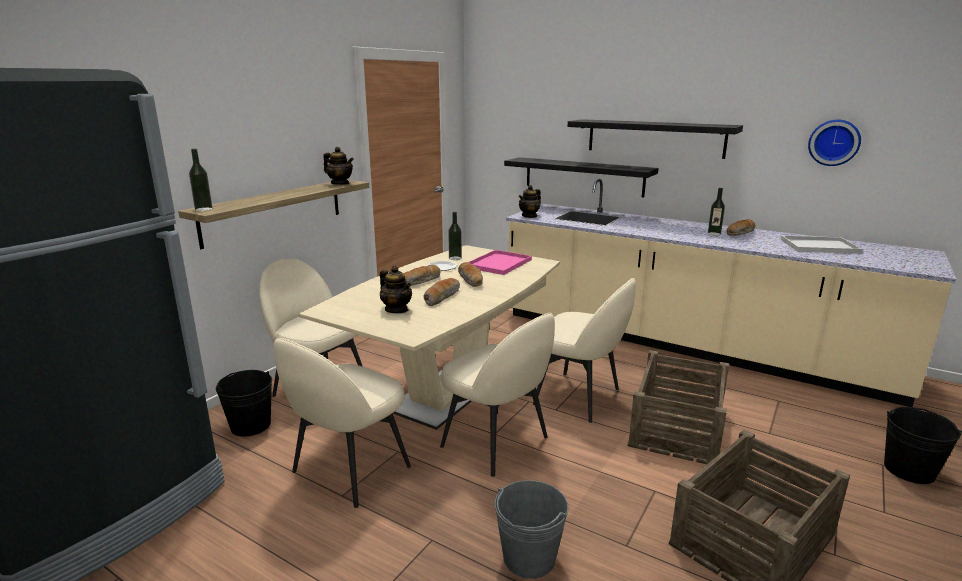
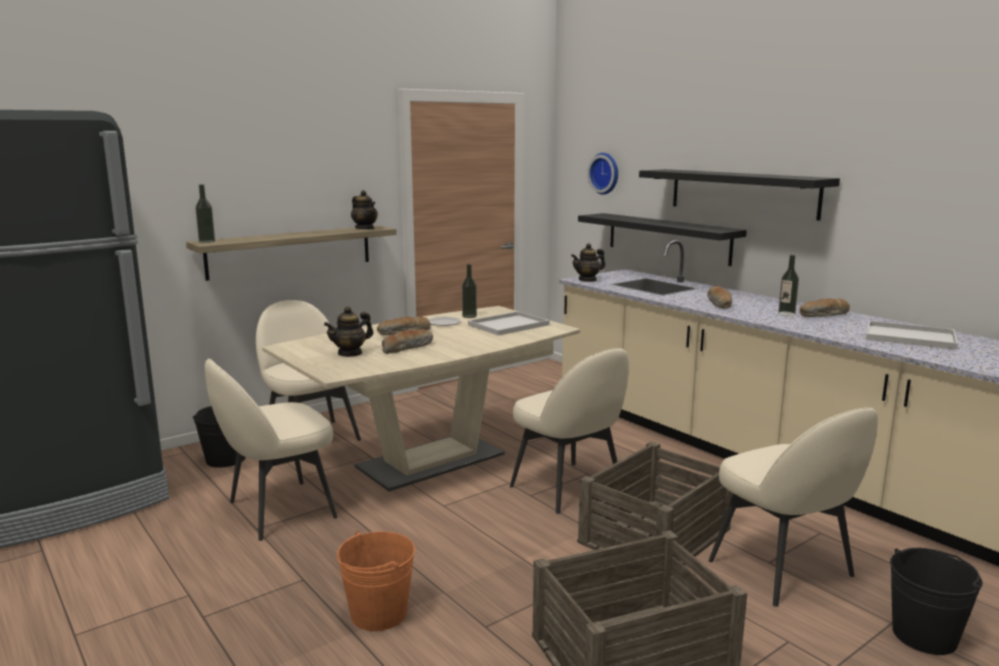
camera: 20 degrees right, 5 degrees down
(396, 310) = (350, 353): teapot -> teapot turned 75 degrees clockwise
(471, 280) = (457, 337): bread -> bread (720, 304)
(497, 443) = (438, 514): beige chair -> beige chair (783, 570)
(499, 263) = (509, 324): pink tray -> white tray
(529, 557) = (378, 613): grey bucket -> orange bucket
(834, 142) = (949, 202): wall clock -> wall clock (605, 173)

